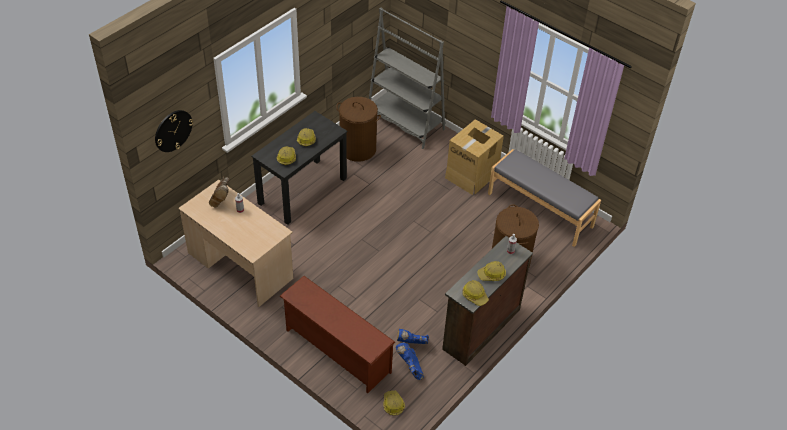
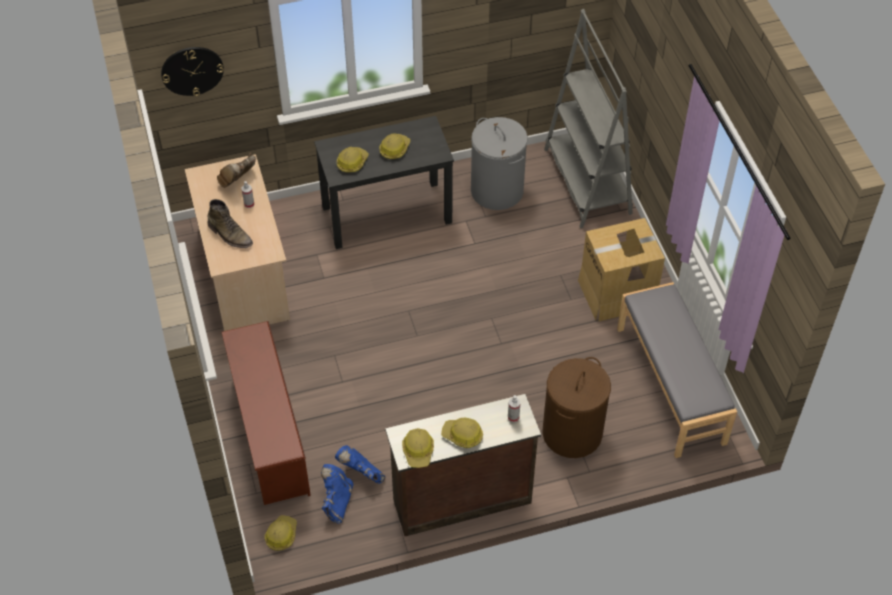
camera: 35 degrees right, 5 degrees up
(243, 233) = (230, 235): none -> green boot
(358, 149) = (497, 190): brown laundry basket -> grey laundry basket

